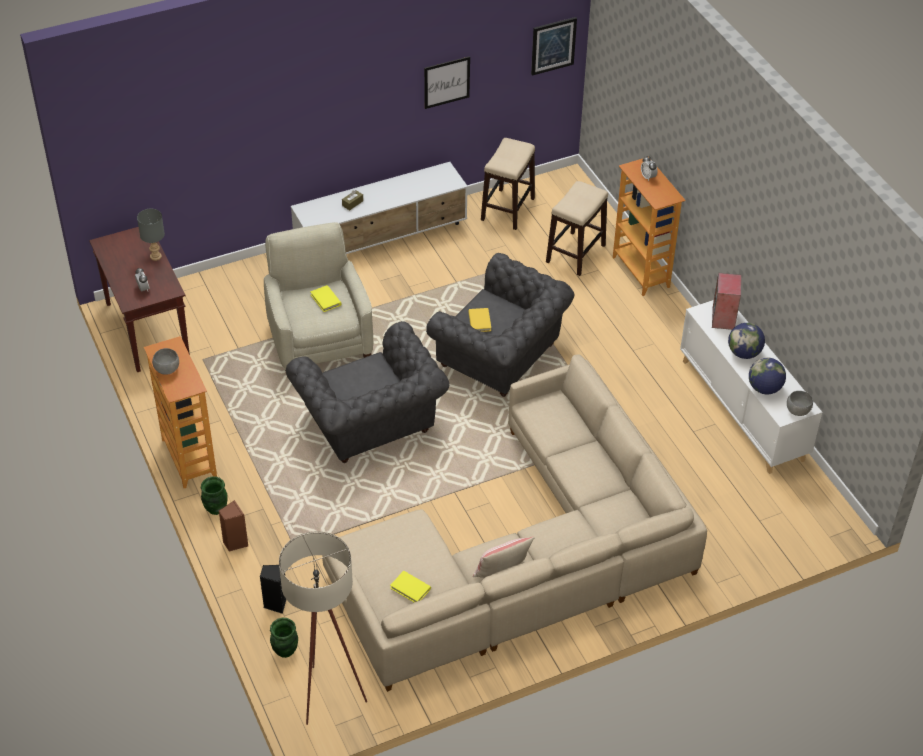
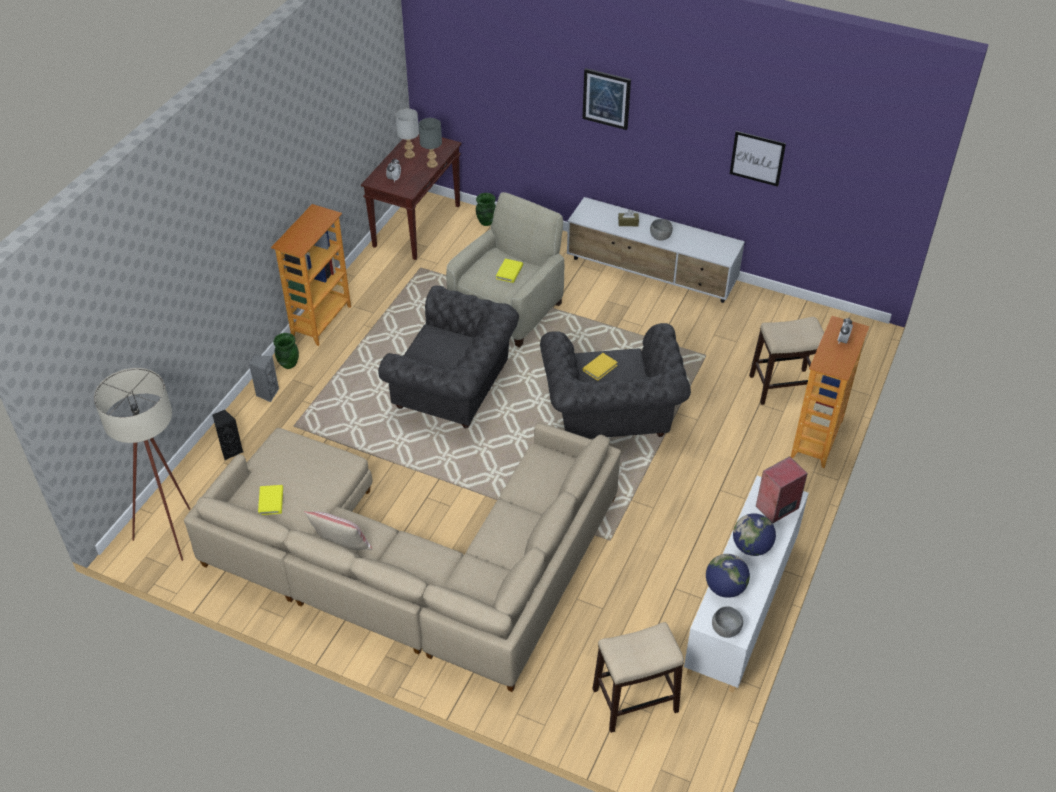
camera: 50 degrees right, 0 degrees up
(124, 261) = (410, 155): none -> grey table lamp
(167, 369) = (302, 226): grey bowl -> grey bowl (660, 237)
(235, 542) = (267, 393): brown speaker -> grey speaker
(285, 651) = (191, 484): green vase -> green vase (486, 222)
(370, 425) = (455, 389): grey armchair -> grey armchair turned 90 degrees counterclockwise
(508, 209) = (778, 318): stool -> stool (636, 700)
(553, 45) = (882, 180): picture -> picture (606, 98)

